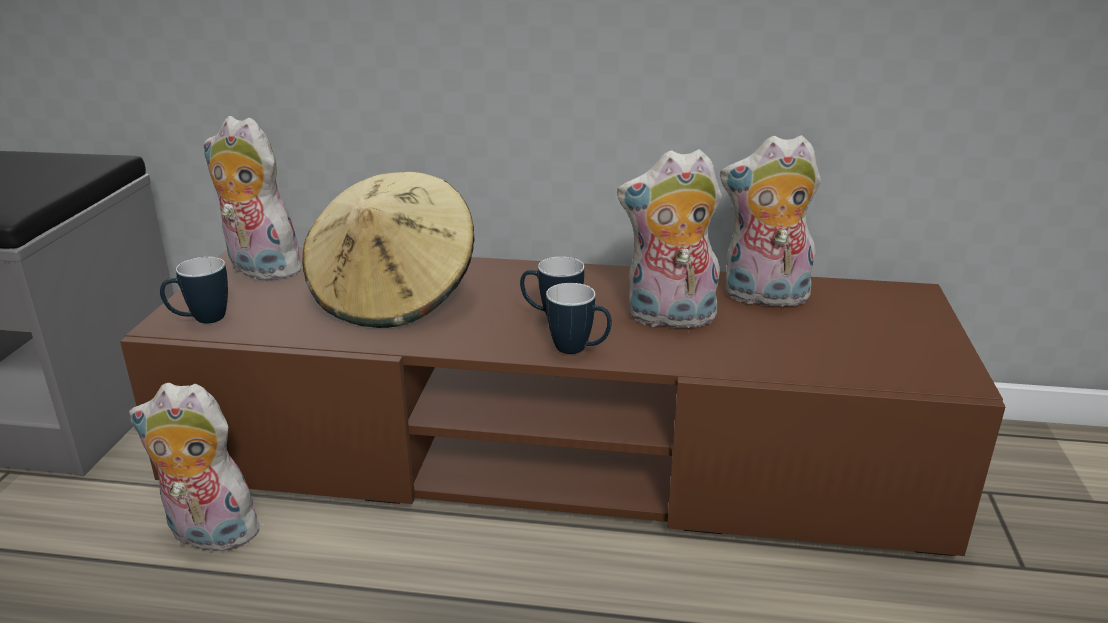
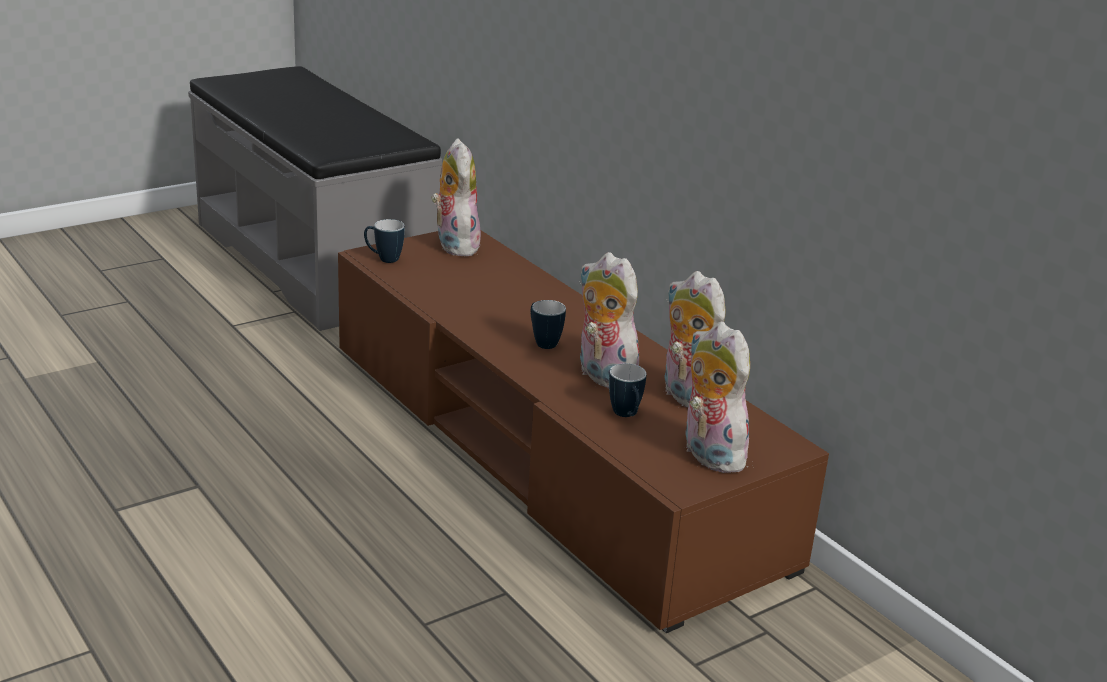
camera: 45 degrees right, 0 degrees up
(208, 535) = (330, 387): plush toy -> plush toy (707, 455)
(394, 296) = (489, 291): beige hat -> none
(579, 350) = (519, 363): mug -> mug (626, 416)

